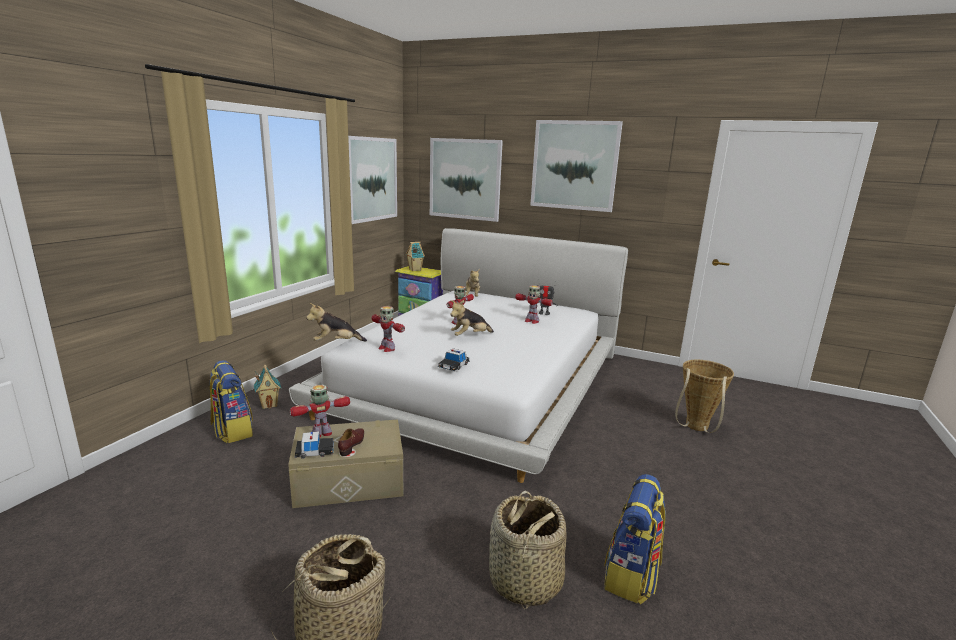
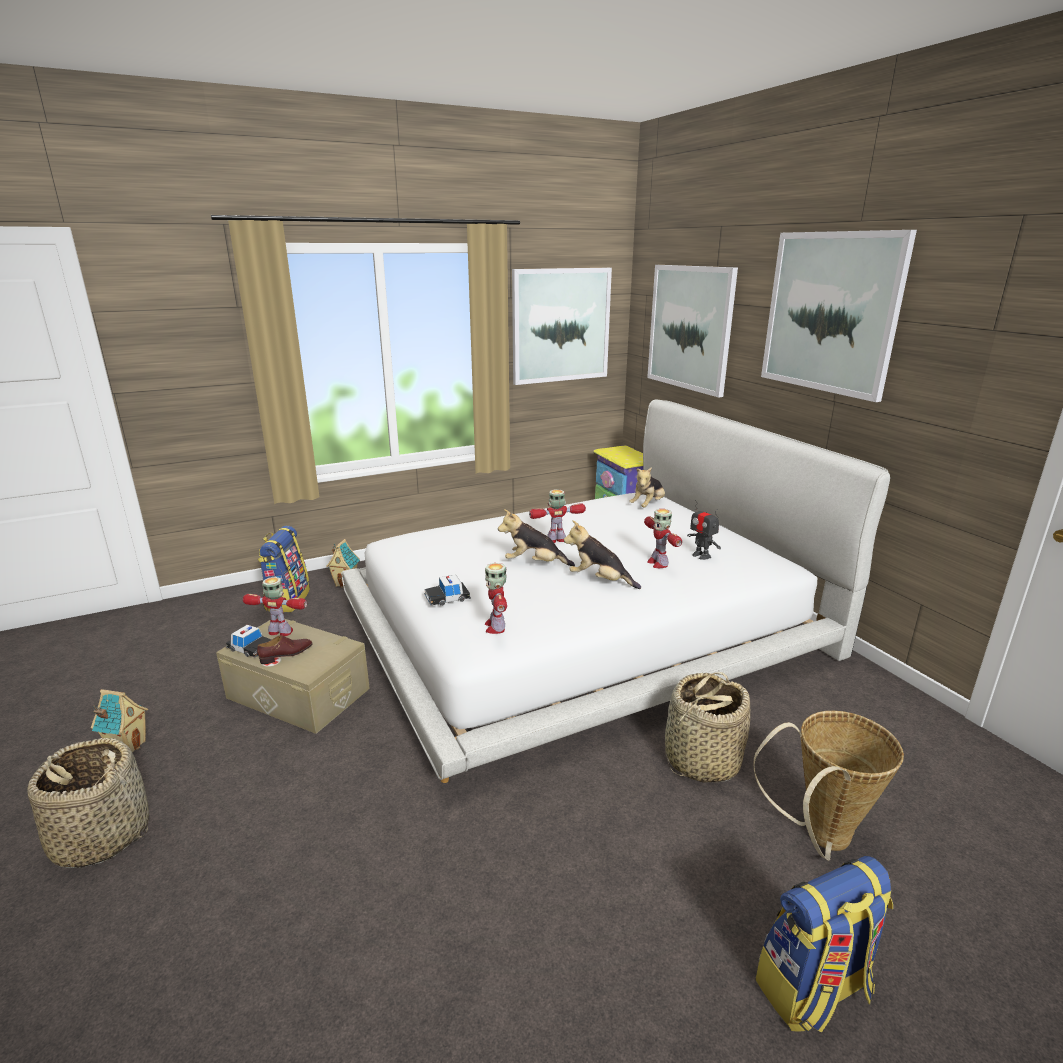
camera: 40 degrees right, 5 degrees up
(336, 343) = (388, 533): plush toy -> plush toy (599, 580)
(386, 348) = (420, 553): toy robot -> toy robot (496, 626)
(414, 270) = (617, 453): toy house -> toy house (128, 746)
(524, 581) = (279, 897): basket -> basket (701, 760)
(631, 576) = (384, 979): backpack -> backpack (813, 989)

